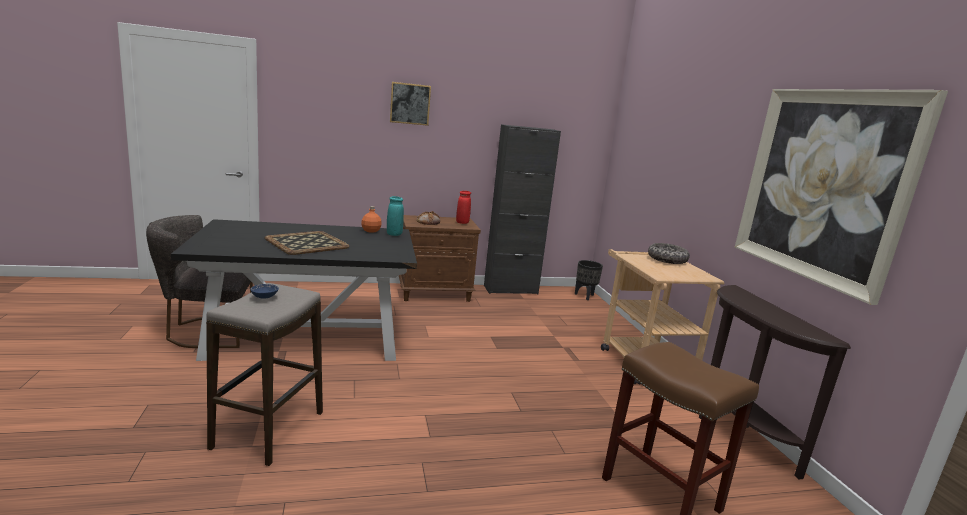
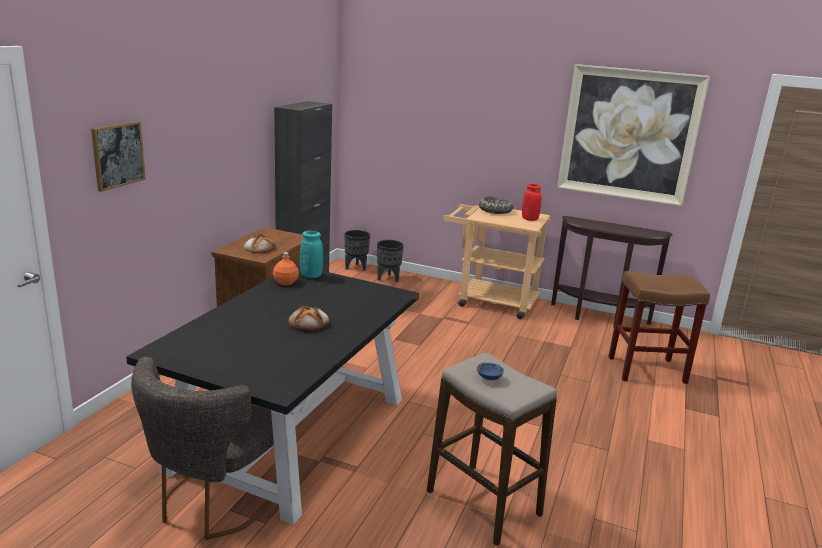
camera: 55 degrees left, 5 degrees up
(307, 243) = (309, 323): tray -> bread
(410, 104) = (200, 104): picture -> picture (118, 155)
(462, 222) = (280, 235): red vase -> red vase (529, 219)
(591, 311) = (388, 278): none -> black planter

